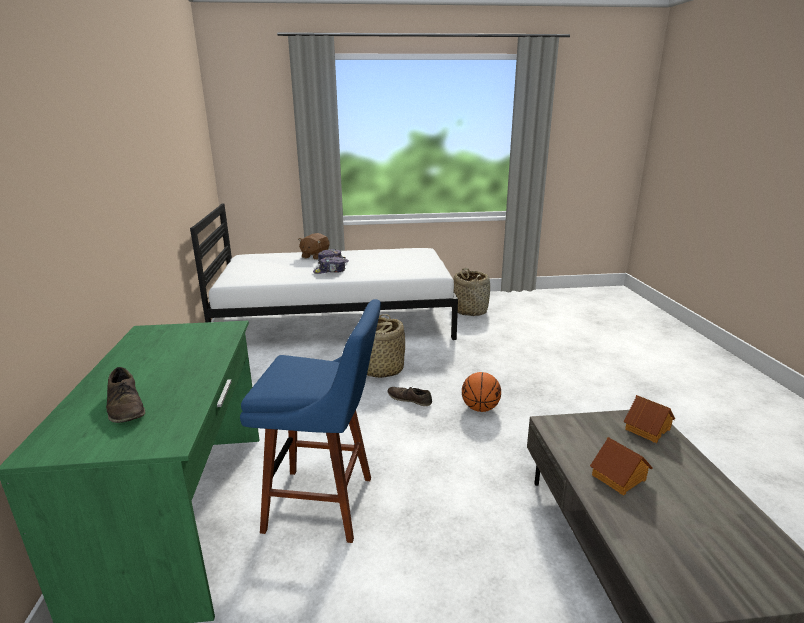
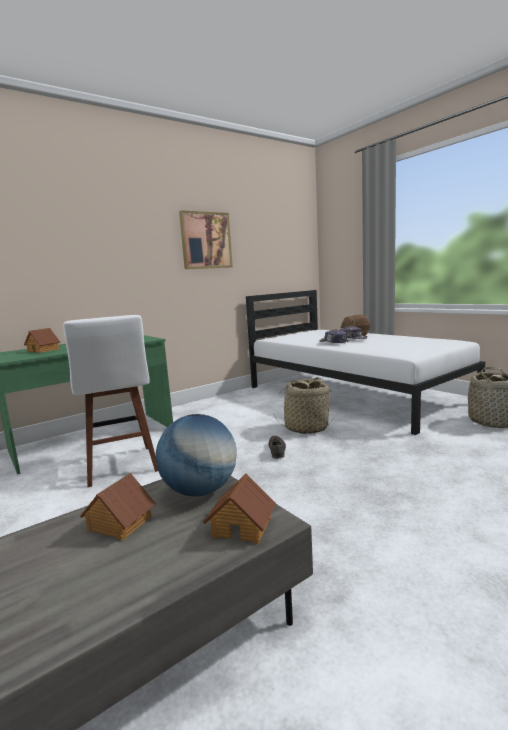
camera: 60 degrees right, 10 degrees down
(126, 406) = (44, 350): brown shoe -> toy house
(150, 150) = (206, 240): none -> picture
(326, 504) = (121, 467): blue stool -> white stool
(480, 408) = (303, 481): basketball -> none
(584, 432) = (200, 490): none -> globe

